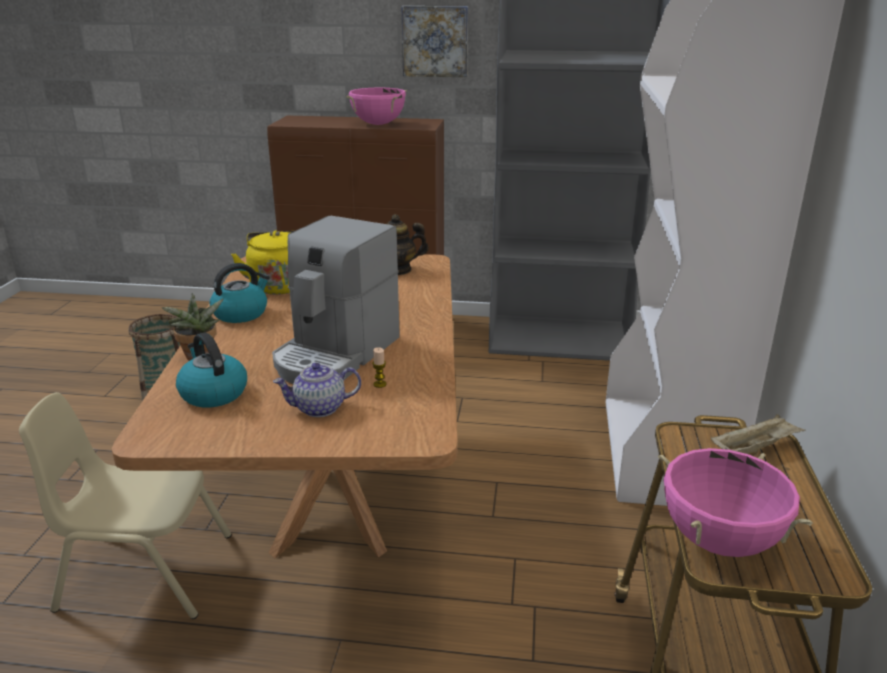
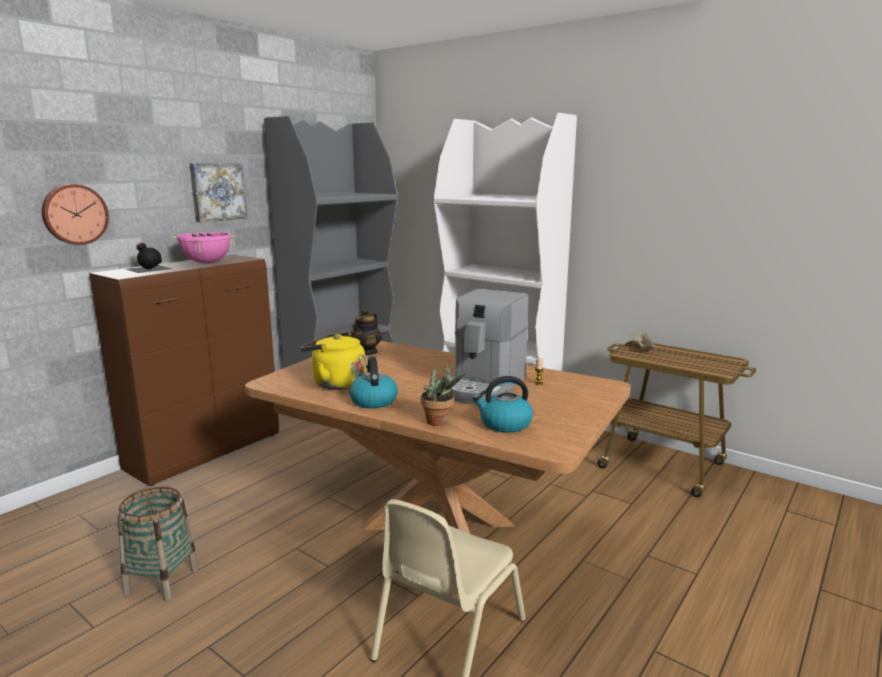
camera: 60 degrees left, 10 degrees down
(281, 56) = (74, 214): none -> wall clock
(319, 408) = (555, 400): teapot -> none
(324, 120) = (148, 268): none -> black bottle
(335, 354) = (484, 386): coffee machine -> coffee machine turned 60 degrees clockwise
(719, 540) = (707, 368): pink cooking pot -> none

